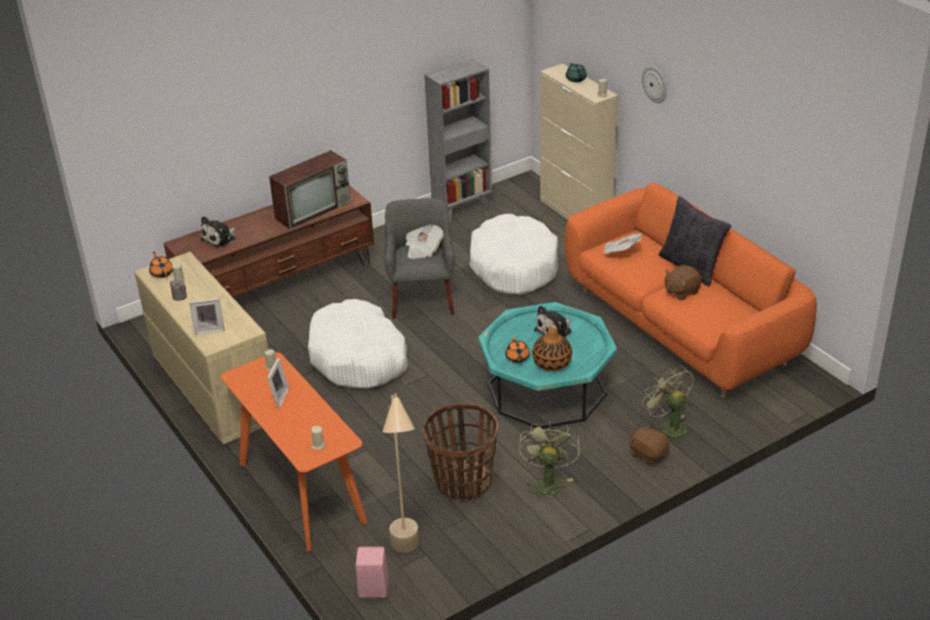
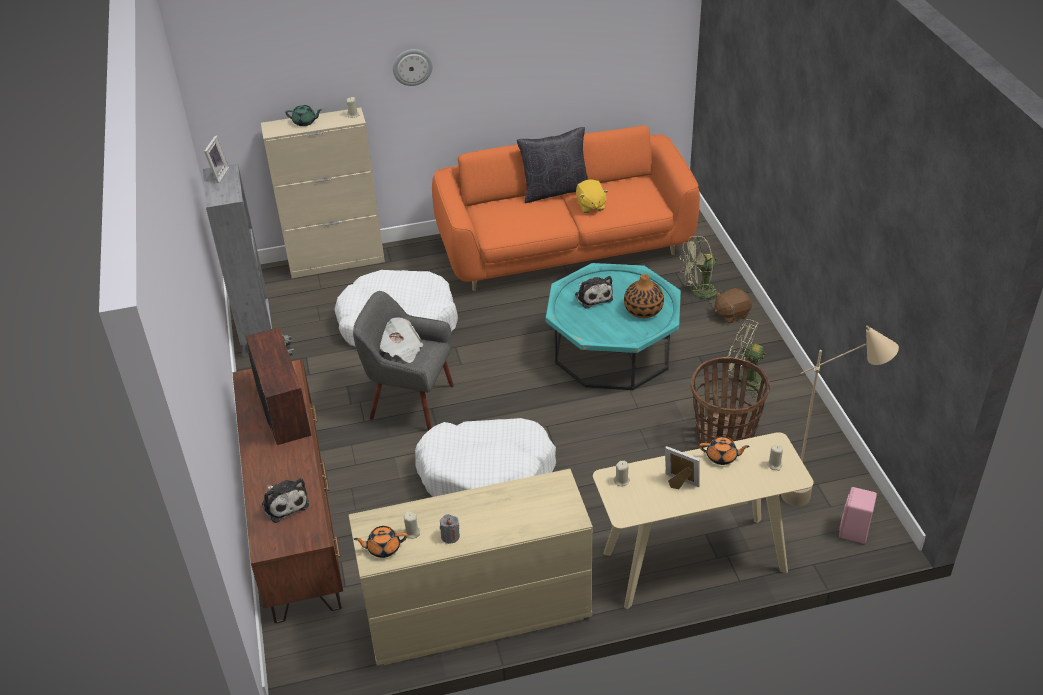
camera: 70 degrees left, 5 degrees up
(209, 329) = (539, 516): picture frame -> picture frame (217, 174)
(300, 492) = (694, 562): orange console table -> beige console table
(517, 358) = (624, 329): orange teapot -> orange teapot (722, 457)
(620, 252) = (507, 222): newspaper -> none
(681, 291) = (590, 206): brown plush toy -> yellow plush toy

